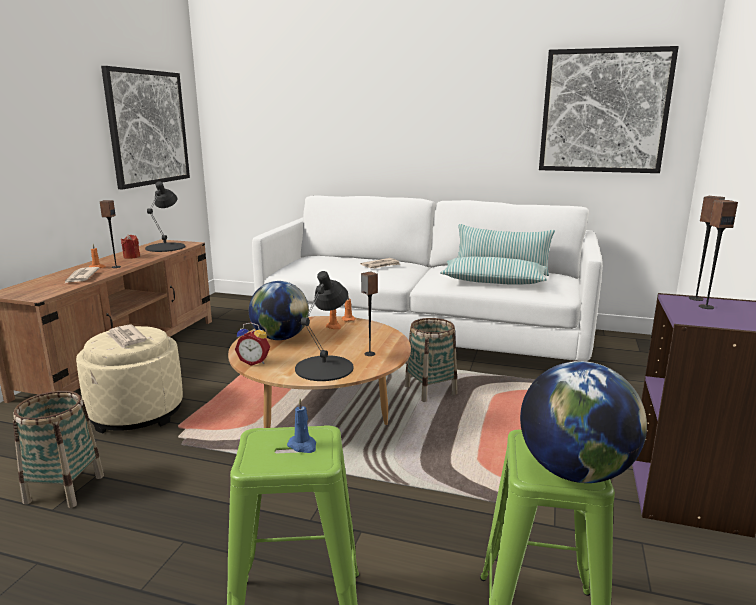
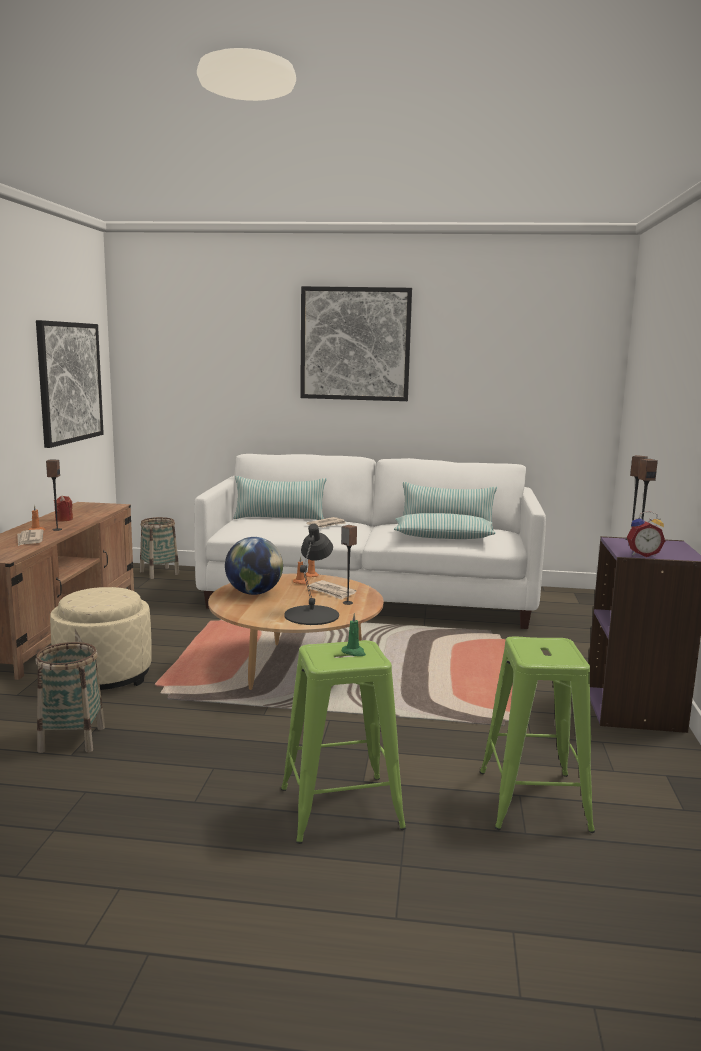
camera: 10 degrees left, 5 degrees down
(126, 338) = (101, 597): newspaper -> newspaper (331, 592)
(166, 247) = (92, 509): black table lamp -> none
(254, 362) = (242, 613): alarm clock -> alarm clock (643, 554)
(303, 446) = (354, 652): blue candle -> green candle
(340, 258) = (279, 518): none -> pillow
(430, 391) = (392, 644): basket -> basket (159, 573)
(575, 472) = (560, 656): globe -> none
(604, 111) = (535, 374): picture -> picture (355, 344)

